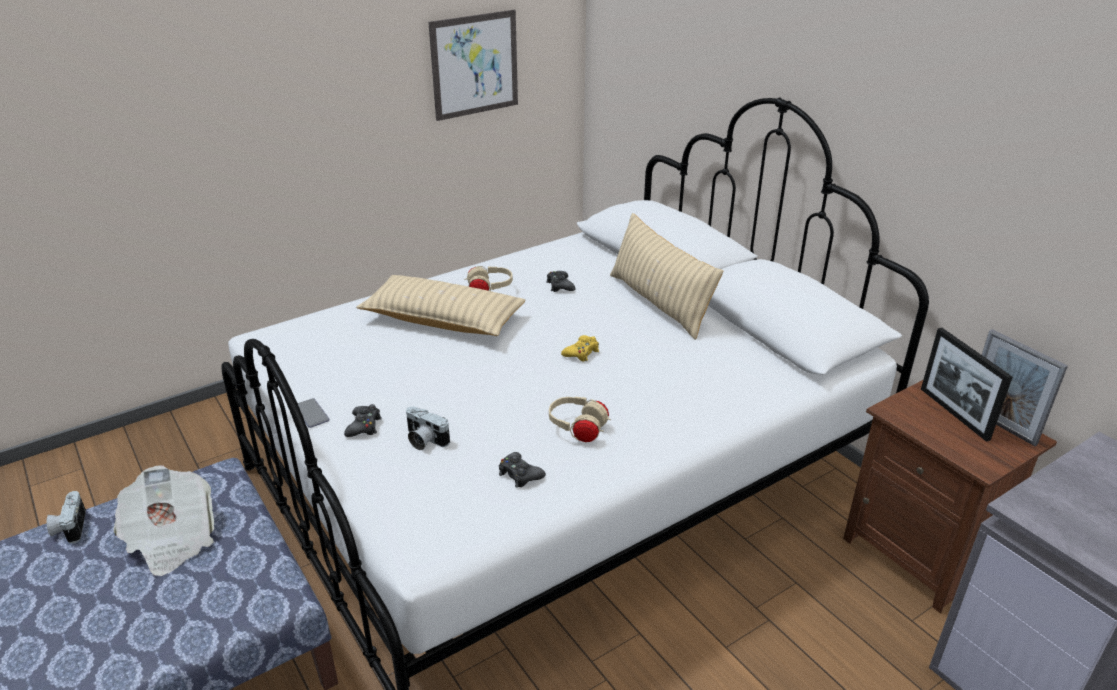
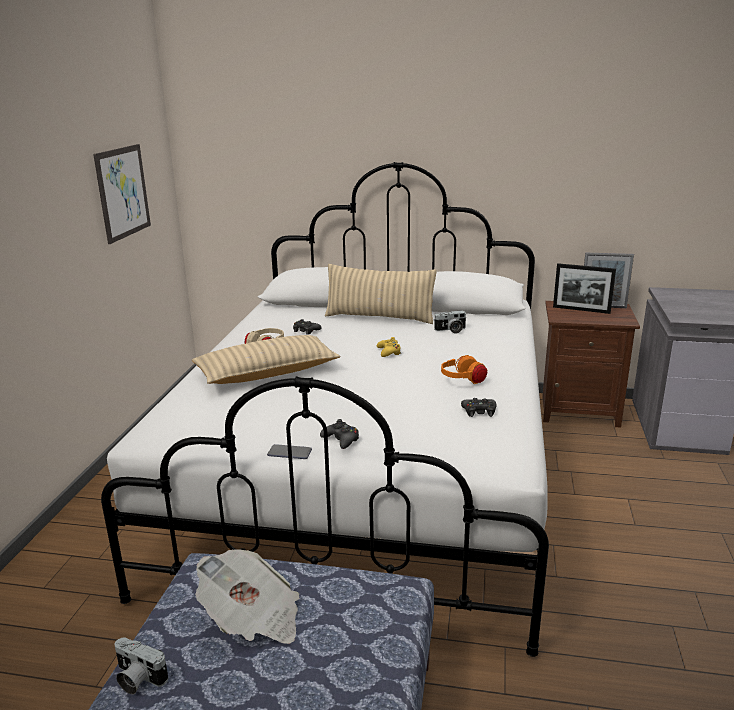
camera: 45 degrees left, 10 degrees down
(424, 440) = (394, 426): camera -> camera (451, 330)
(578, 429) = (463, 381): beige headphones -> orange headphones

